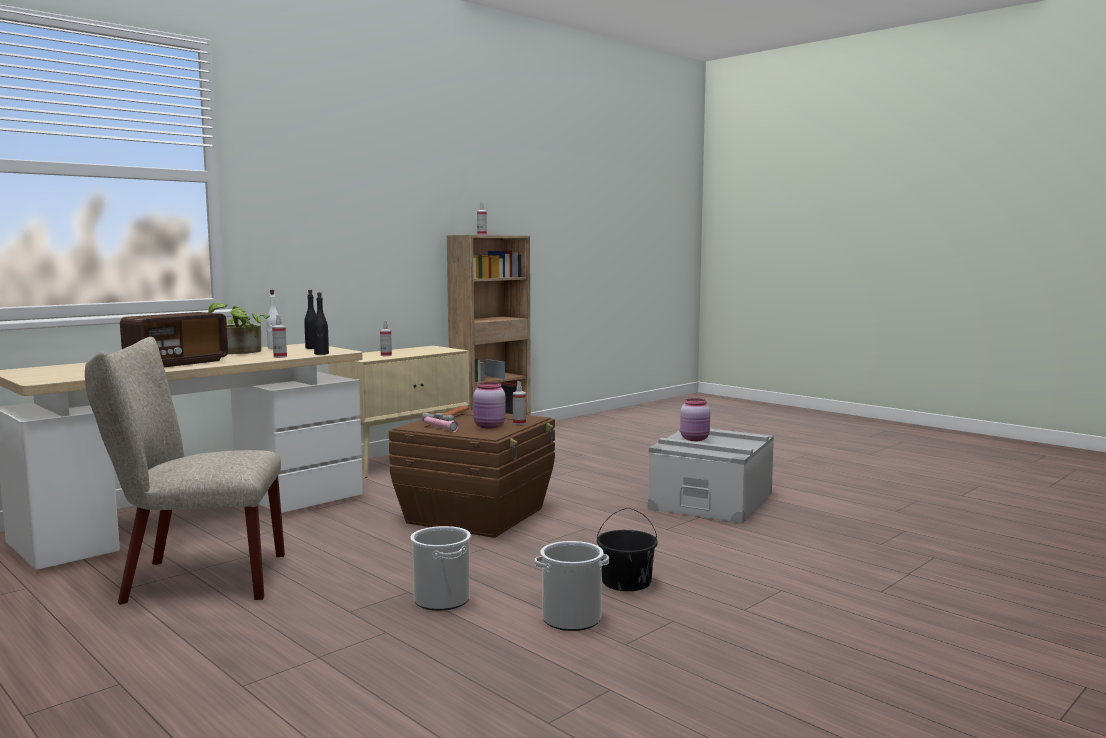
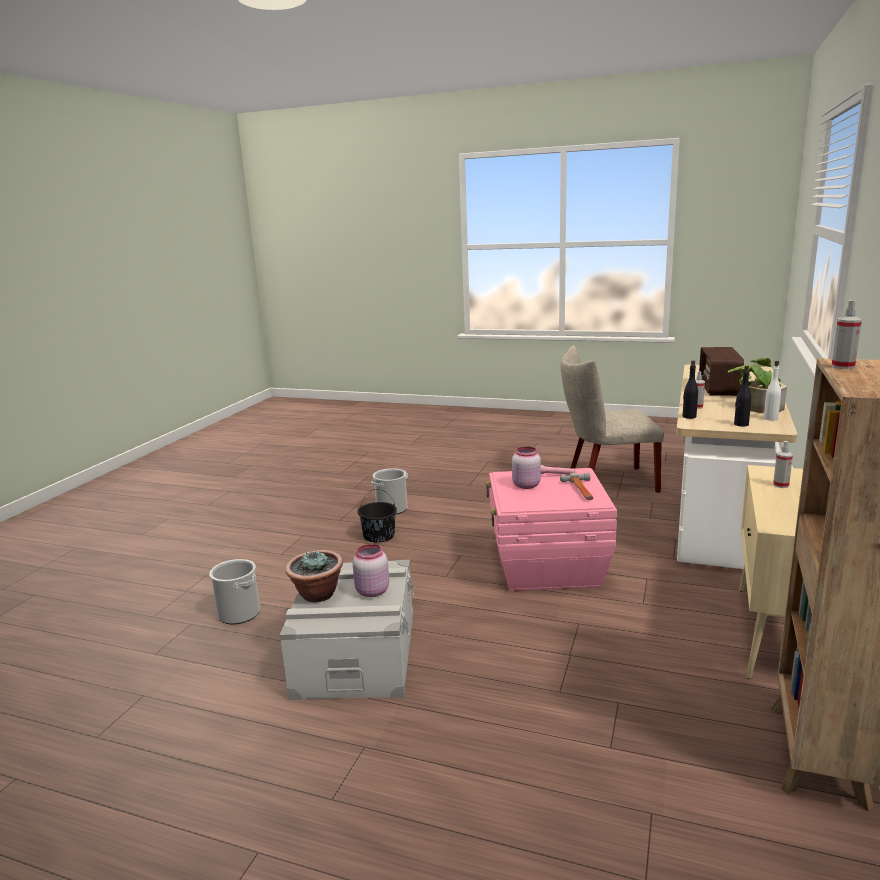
camera: 155 degrees right, 10 degrees up
(194, 579) = (606, 482): beige chair -> beige chair turned 150 degrees counterclockwise
(441, 600) = (467, 502): bucket -> bucket (239, 613)
(477, 515) = (547, 567): brown storage box -> pink storage box
(519, 423) = (510, 495): spray bottle -> none
(741, 444) = (317, 595): none -> potted plant

